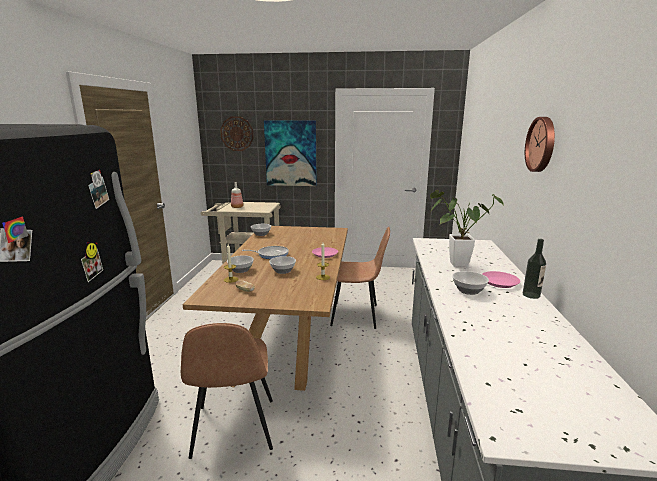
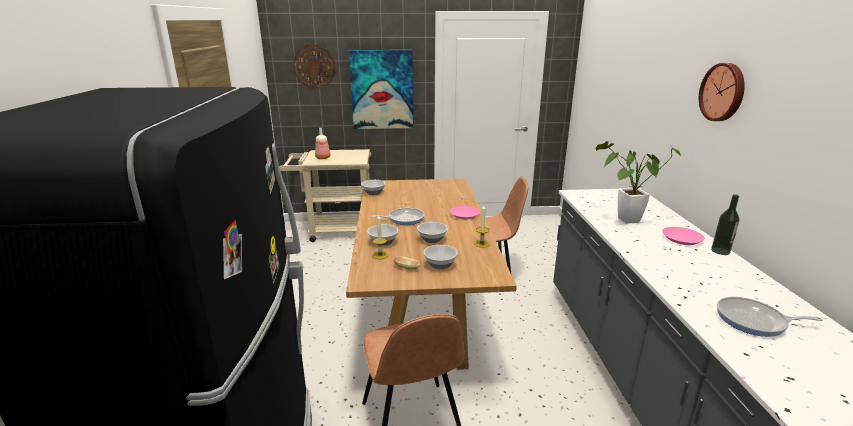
camera: 10 degrees left, 5 degrees up
(468, 290) = (658, 251): bowl -> bowl (439, 264)
(519, 356) = (754, 321): none -> frying pan

